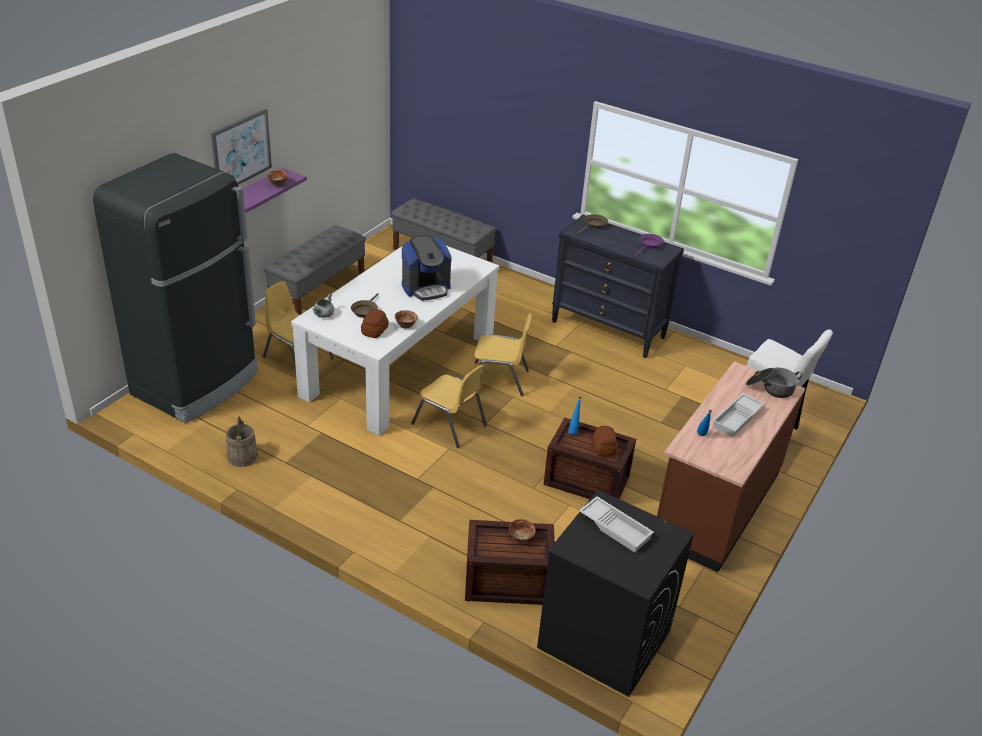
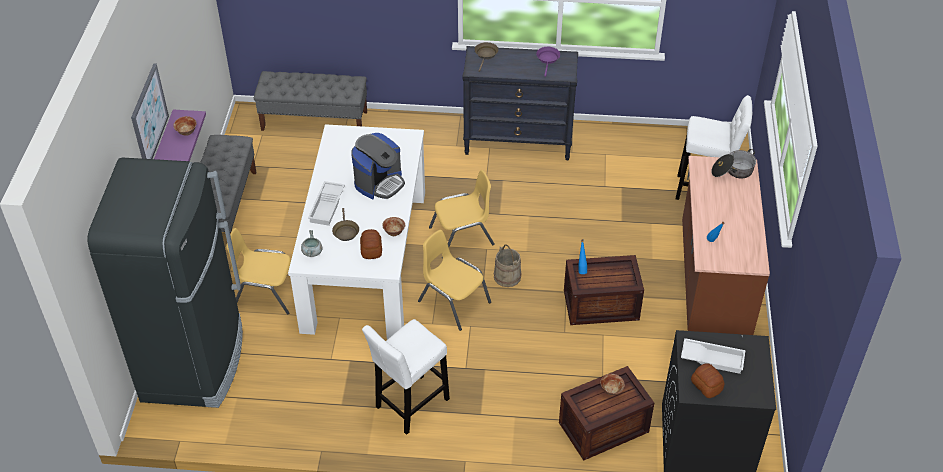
camera: 25 degrees left, 10 degrees up
(243, 456) = (299, 416): beige bucket -> beige bucket (507, 276)
(342, 487) = (409, 406): none -> white stool
(449, 425) = (453, 302): yellow chair -> yellow chair turned 150 degrees counterclockwise
(604, 447) = (616, 275): bread -> bread (706, 385)
(737, 419) = (727, 212): white tray -> white tray (327, 206)

